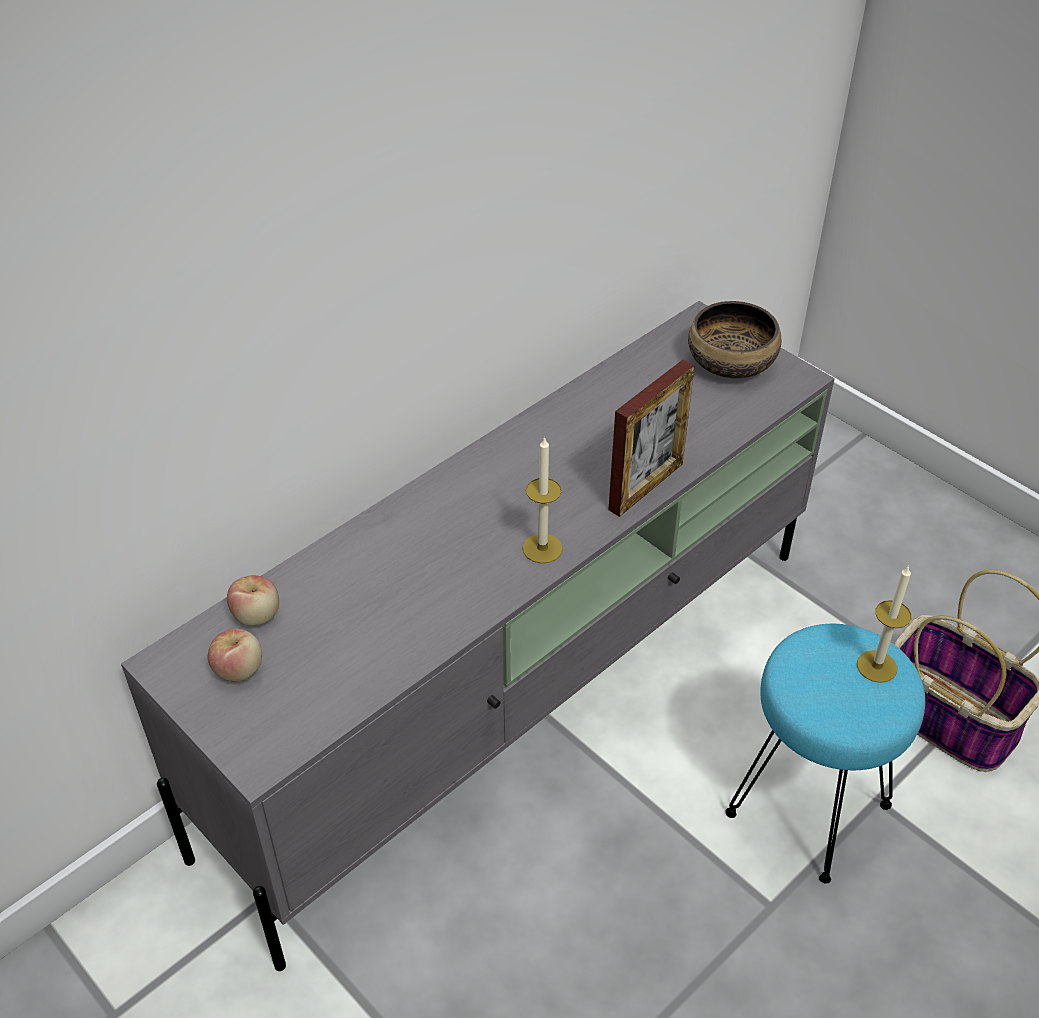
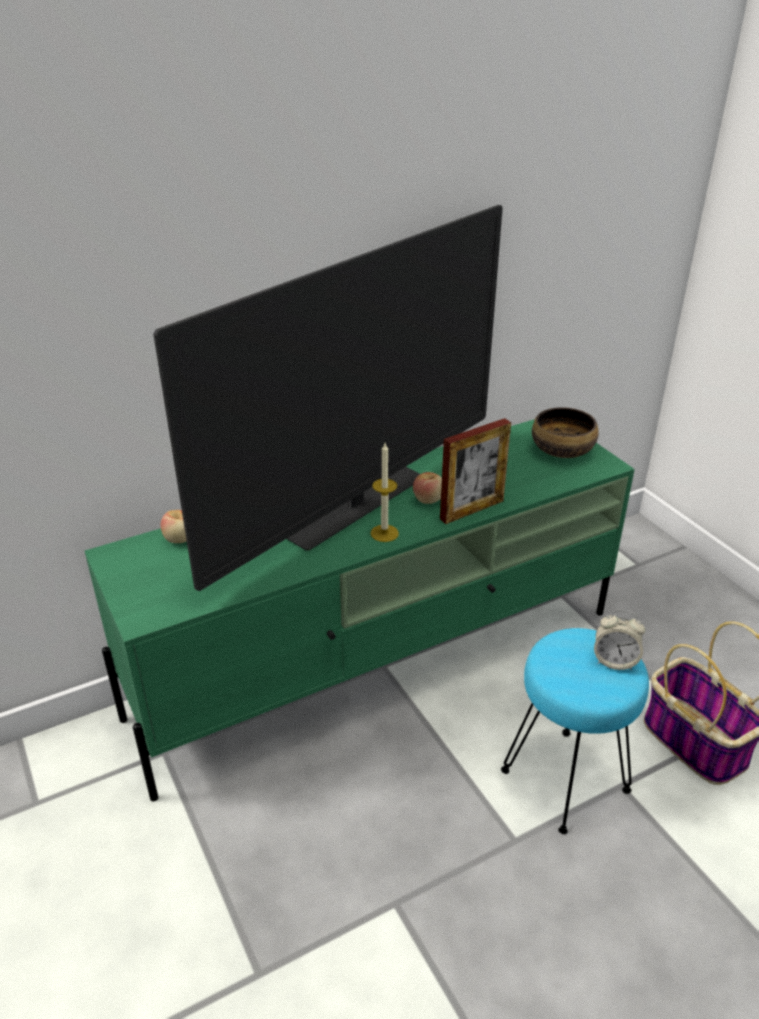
camera: 15 degrees right, 10 degrees down
(239, 669) = (154, 566): apple -> apple (428, 499)
(488, 511) = (357, 507): none -> television
(520, 692) = (381, 662): grey tv stand -> green tv stand
(876, 666) = (614, 661): candle -> alarm clock

